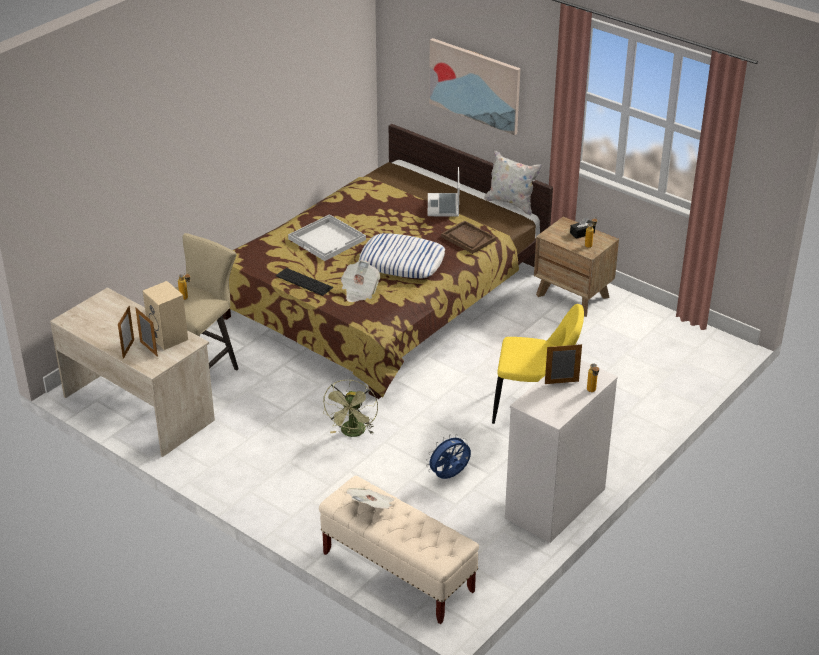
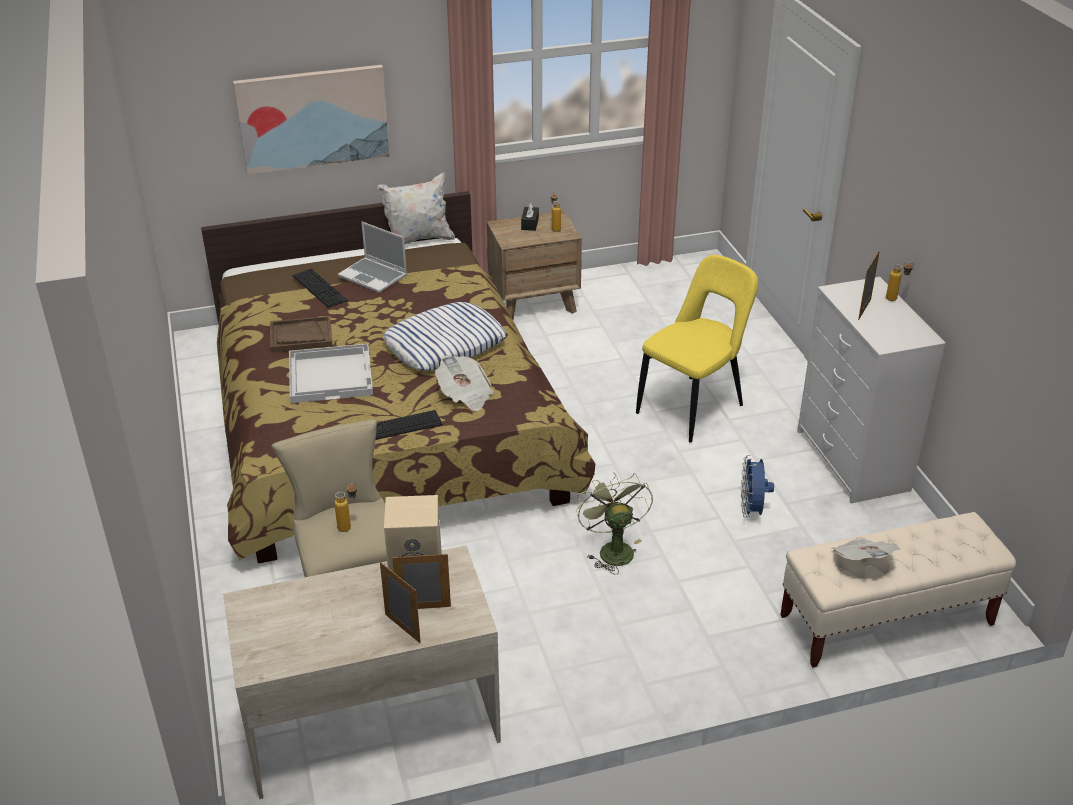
camera: 55 degrees left, 0 degrees up
(353, 433) = (612, 549): green fan -> green fan turned 150 degrees counterclockwise
(408, 195) = (319, 288): none -> keyboard
(468, 238) = (455, 287): brown tray -> brown tray (301, 336)

